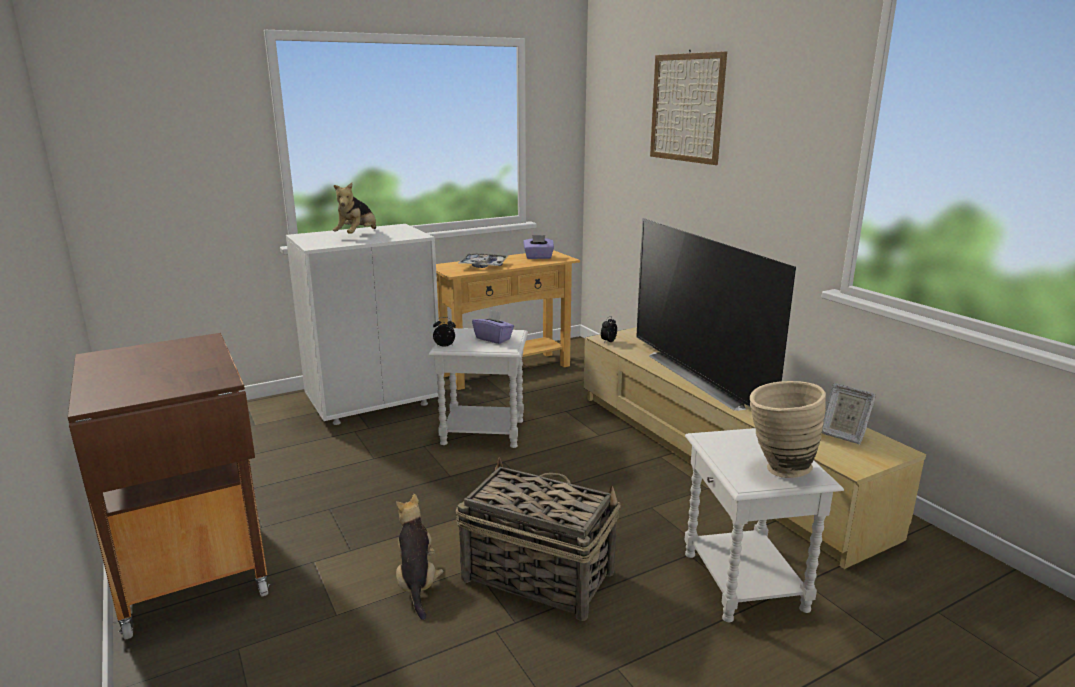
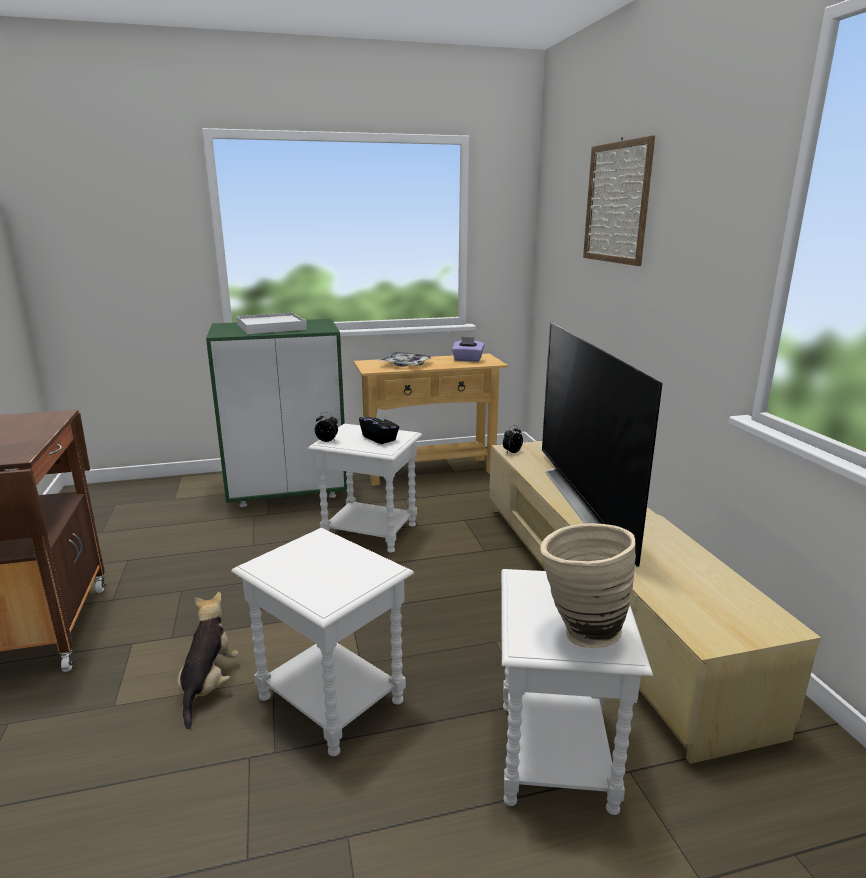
camera: 15 degrees right, 0 degrees up
(357, 235) = (271, 327): plush toy -> white tray
(375, 403) = (288, 490): white cabinet -> green cabinet
(493, 339) = (379, 438): purple tissue box -> black tissue box
(536, 575) = (329, 699): basket -> white side table
(842, 435) = (719, 595): picture frame -> none

